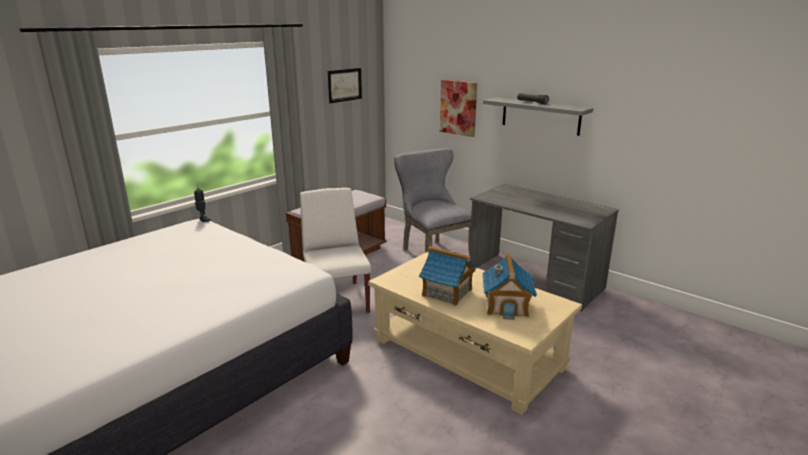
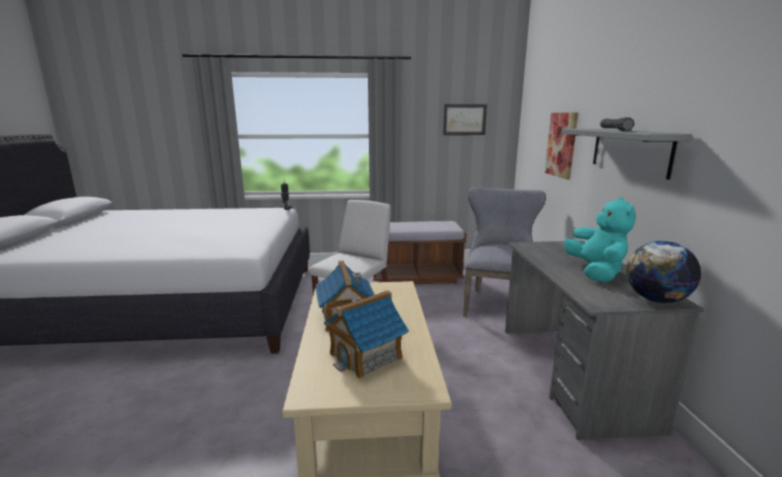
camera: 45 degrees right, 5 degrees down
(551, 204) = (595, 272): none -> turquoise plush toy
(598, 211) = (655, 299): none -> globe

